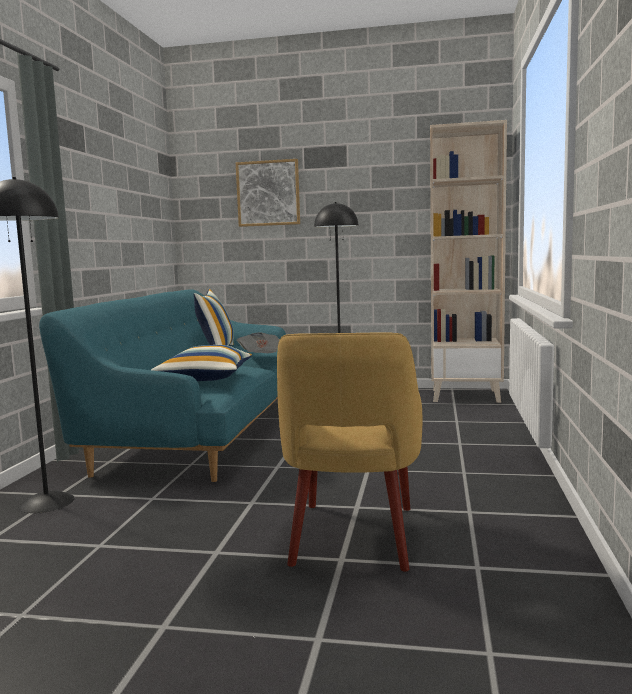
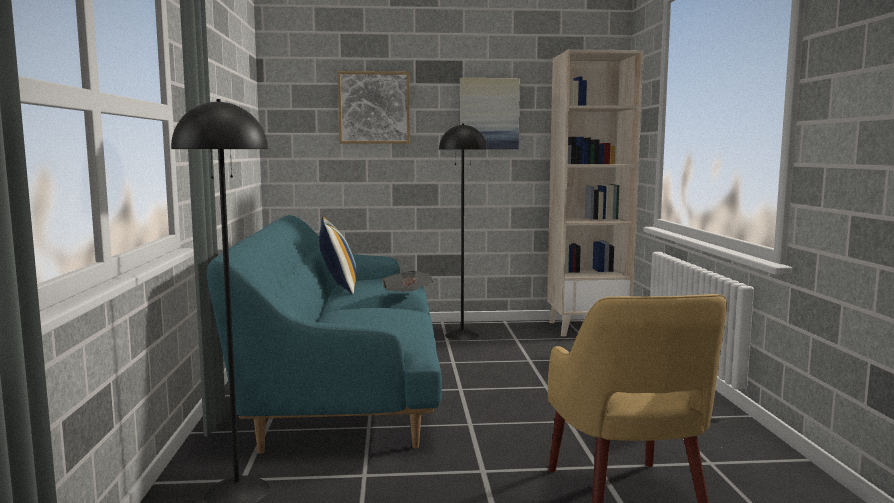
camera: 15 degrees left, 0 degrees up
(205, 378) = (381, 327): pillow -> none
(371, 193) = (489, 114): none -> picture

